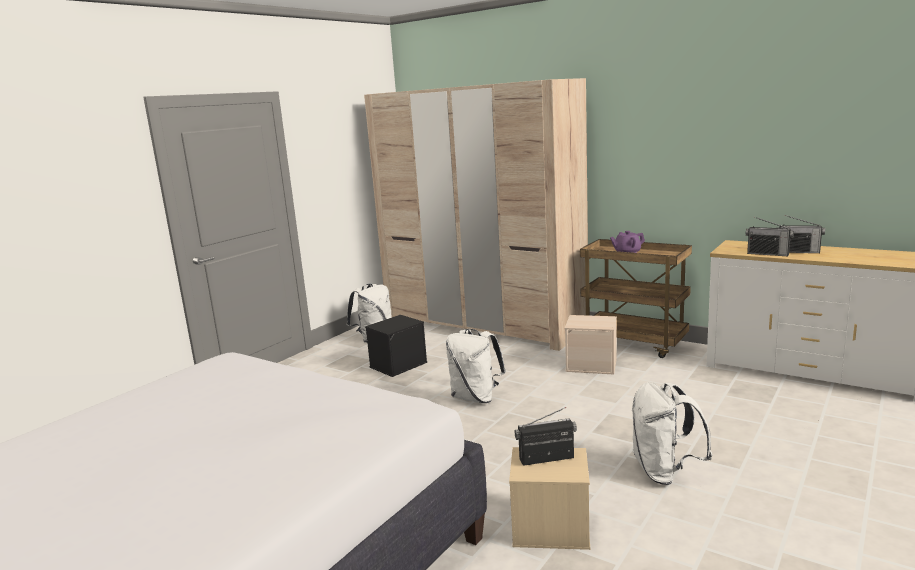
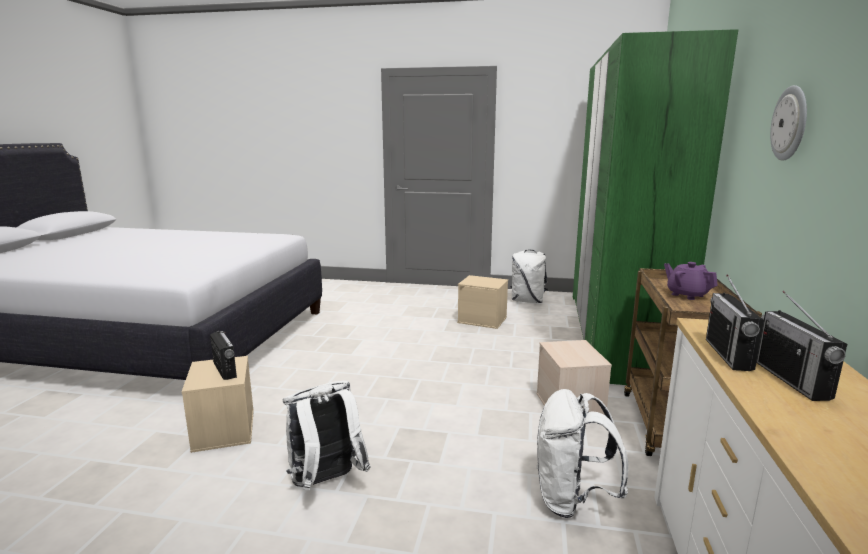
camera: 65 degrees right, 0 degrees up
(398, 364) = (483, 320): black storage box -> beige storage box
(476, 398) = (440, 361): white backpack -> white backpack (572, 499)
(483, 324) = (616, 333): beige wardrobe -> green wardrobe
(675, 137) = (790, 123): none -> wall clock

